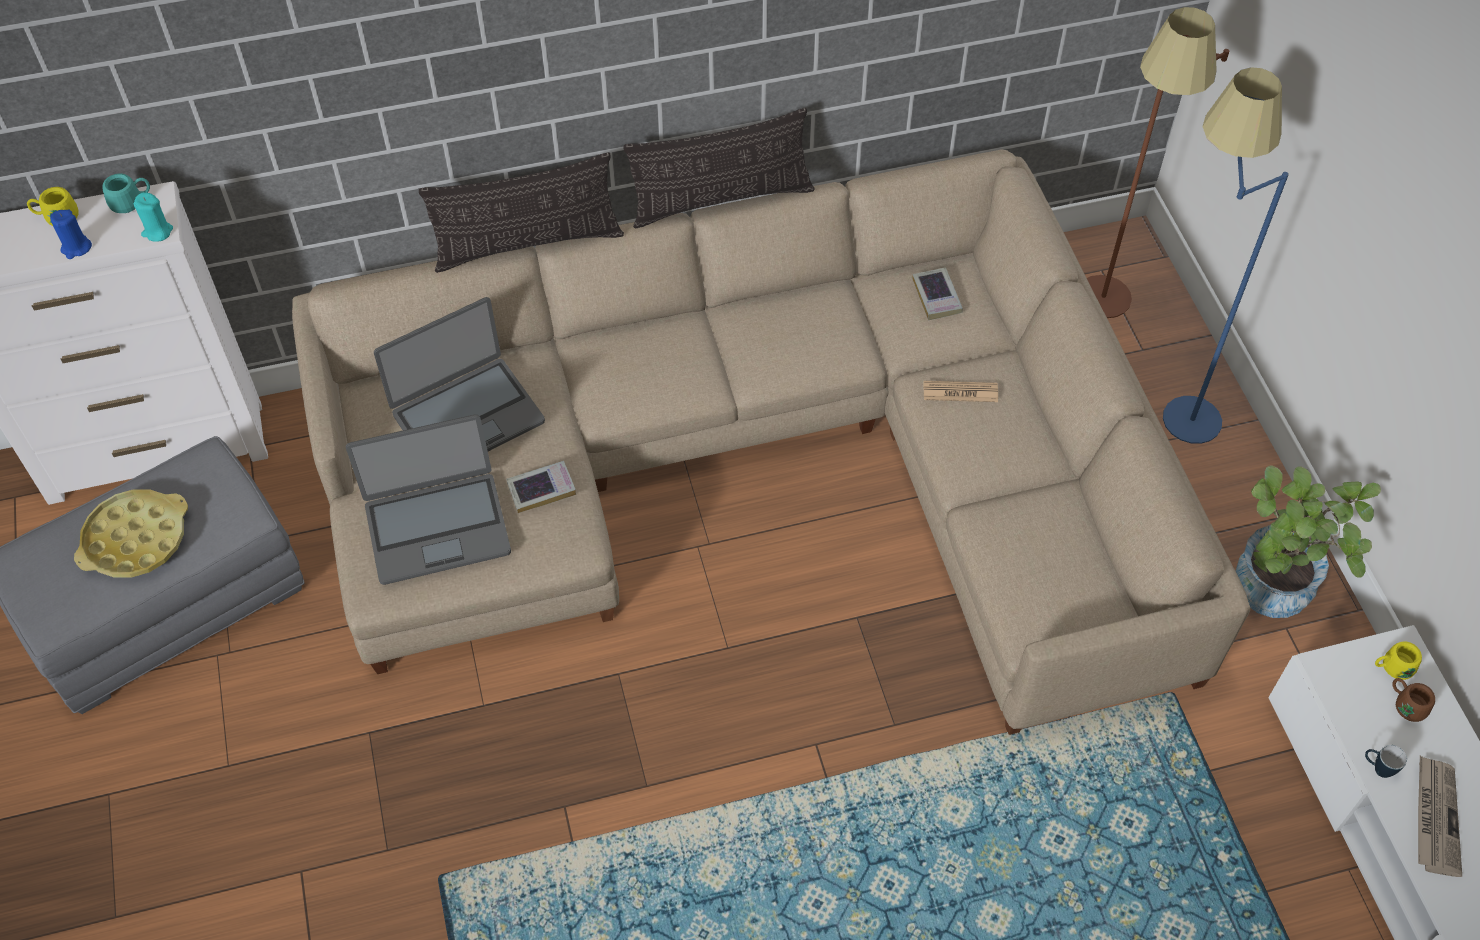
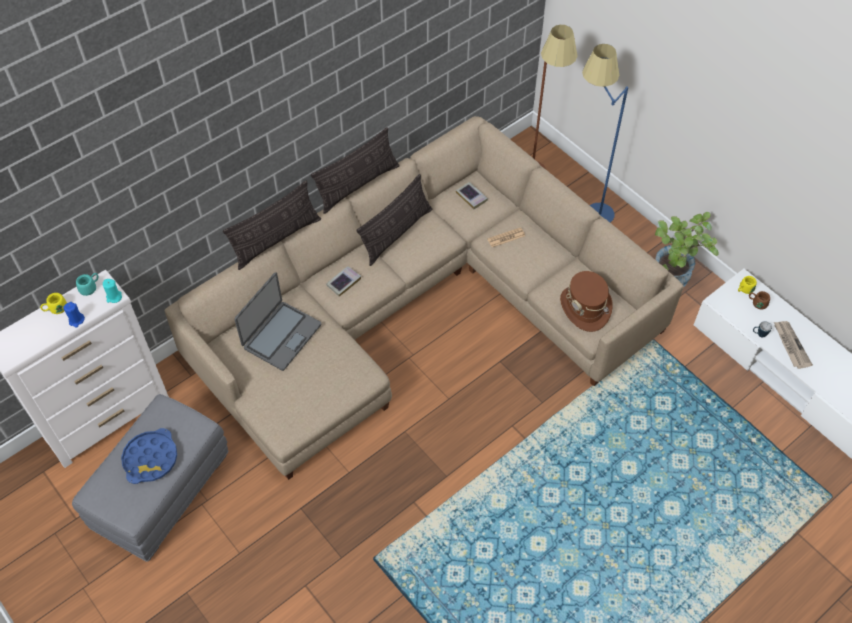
camera: 25 degrees left, 0 degrees up
(136, 539) = (150, 459): yellow tray -> blue tray
(437, 527) = (298, 394): laptop -> none
(541, 489) = (337, 356): book -> book (343, 282)
(766, 314) = (396, 233): none -> pillow
(1040, 577) = (585, 308): none -> brown hat

